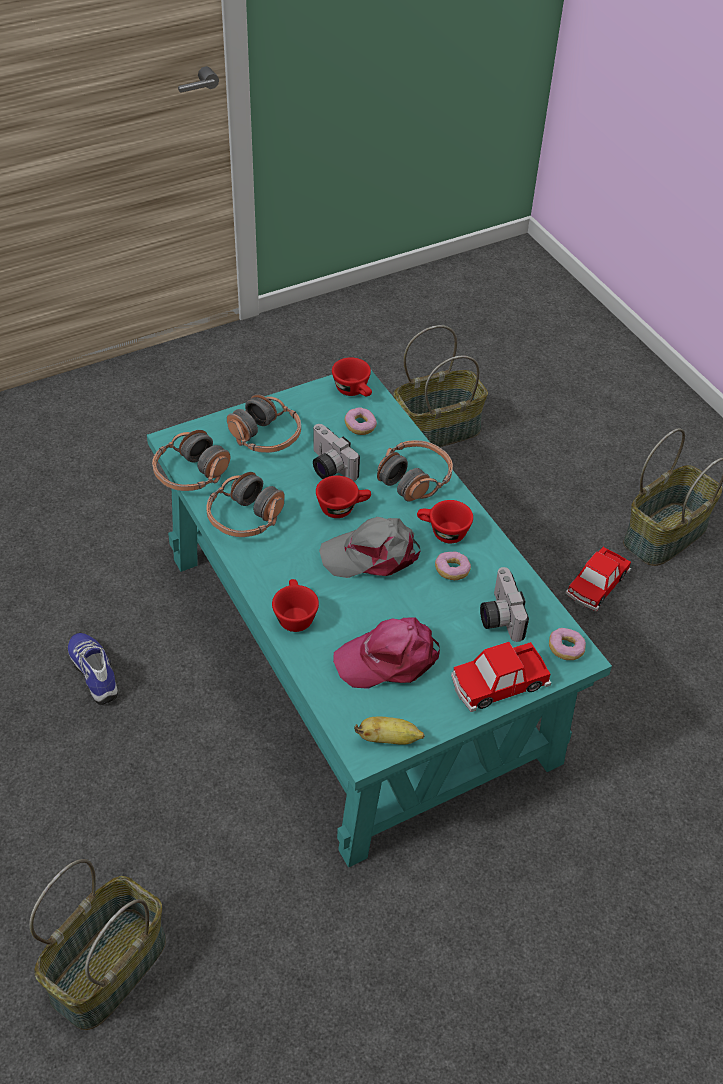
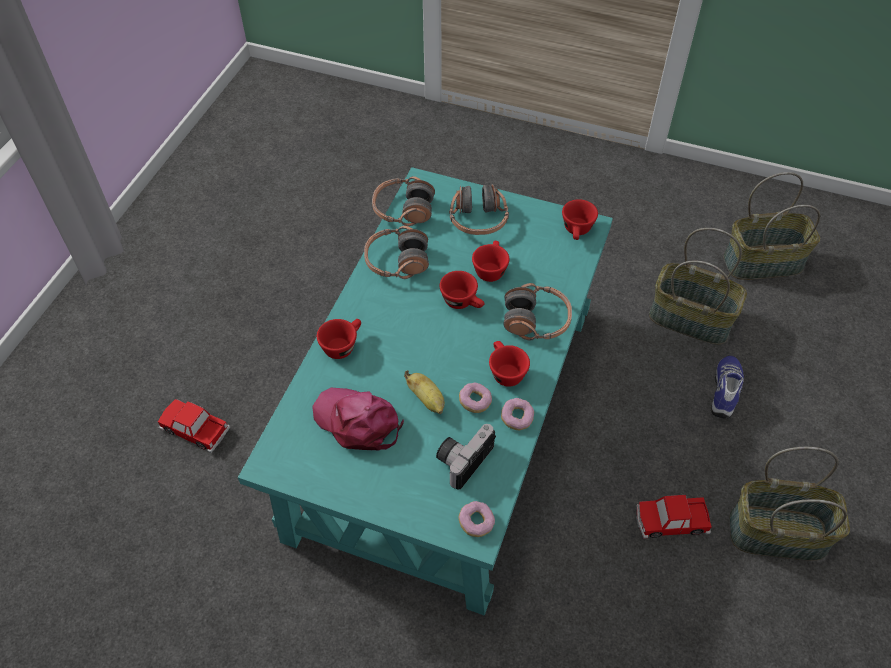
camera: 50 degrees right, 5 degrees up
(96, 672) = (296, 305): shoe -> shoe (726, 391)
(108, 966) = (110, 470): basket -> basket (763, 261)
(328, 467) = (490, 269): camera -> red cup
(360, 427) = (548, 258): donut -> donut (517, 418)
(372, 555) = (439, 347): grey cap -> none
(389, 739) = (289, 470): banana -> banana (427, 400)
(498, 683) = (401, 502): toy car -> toy car (194, 429)

